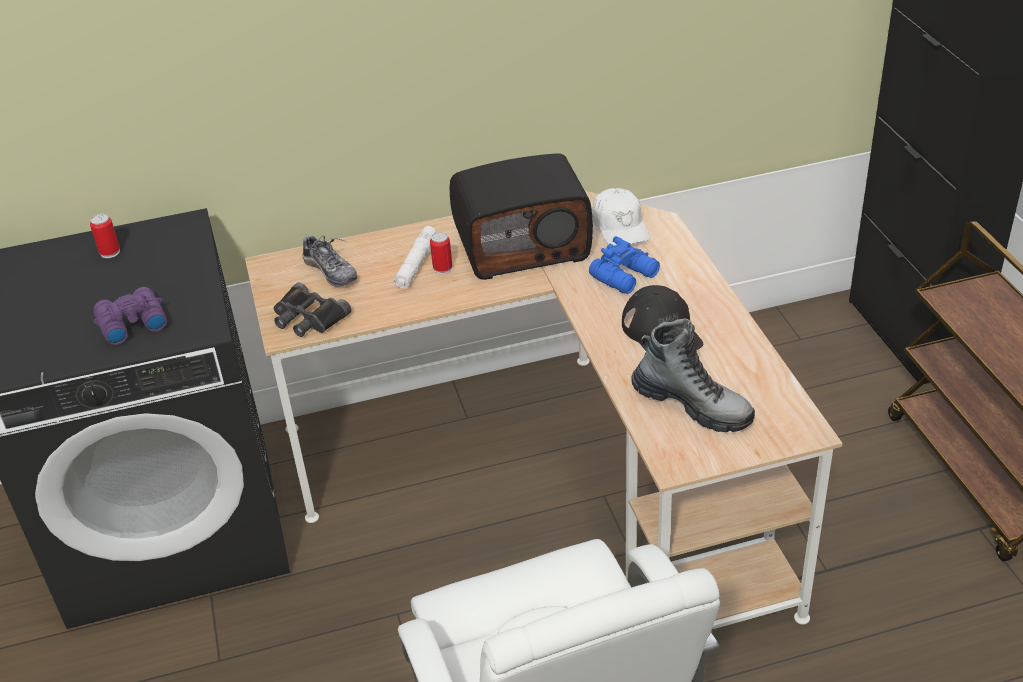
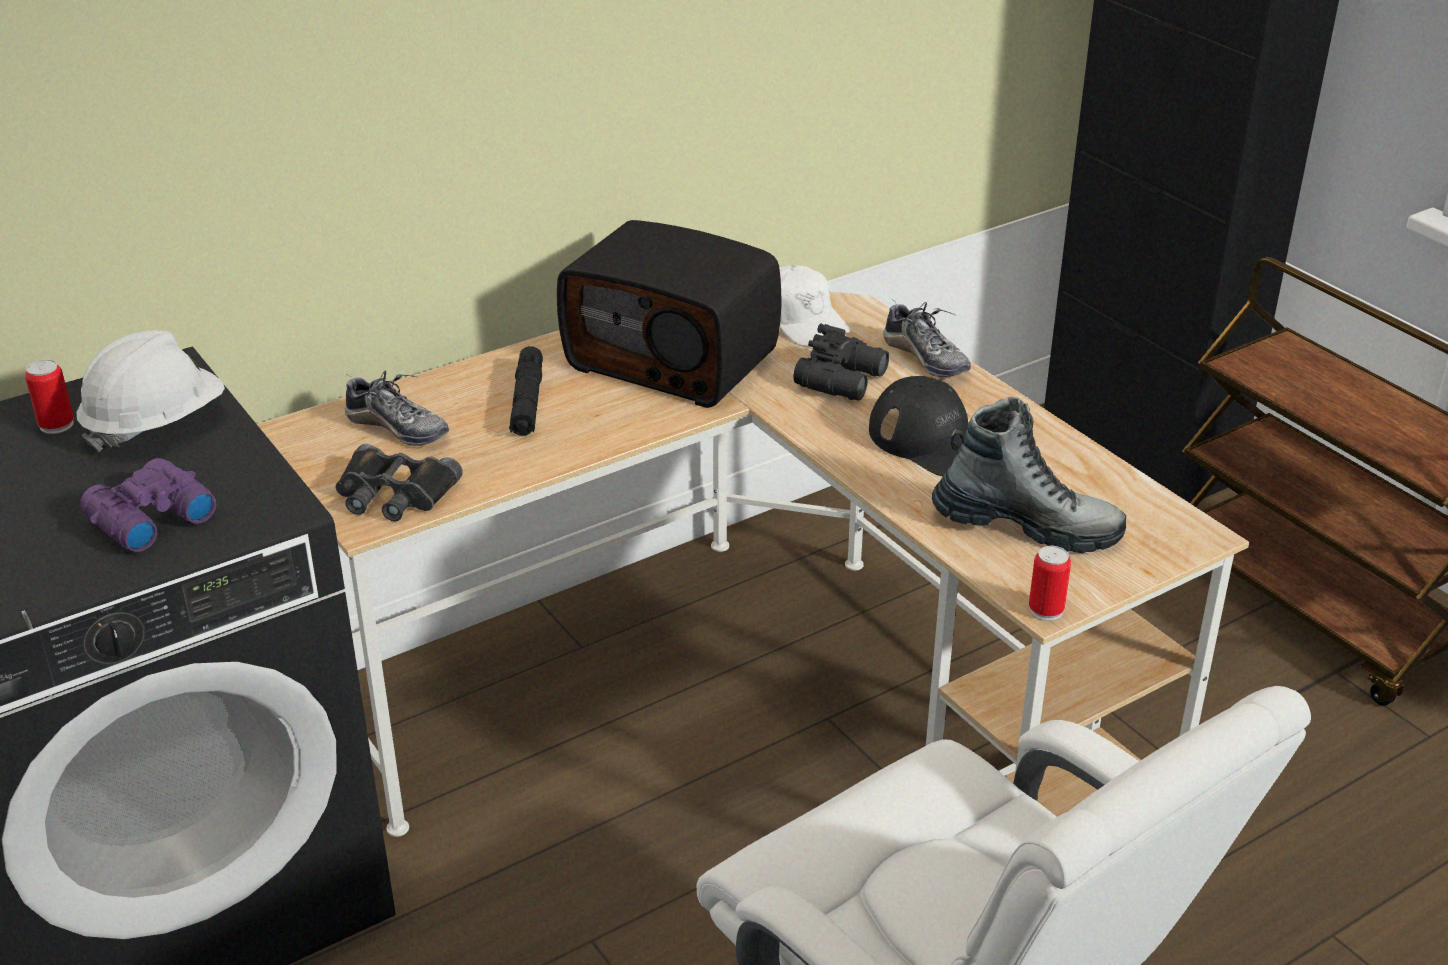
camera: 20 degrees left, 5 degrees down
(162, 260) = (155, 424): none -> white hard hat
(416, 264) = (527, 402): white flashlight -> black flashlight
(442, 268) = (571, 402): can -> can (1046, 610)
(522, 245) = (674, 359): radio -> radio turned 60 degrees clockwise
(626, 276) = (844, 379): blue binoculars -> black binoculars
(690, 267) = (926, 358): none -> shoe

